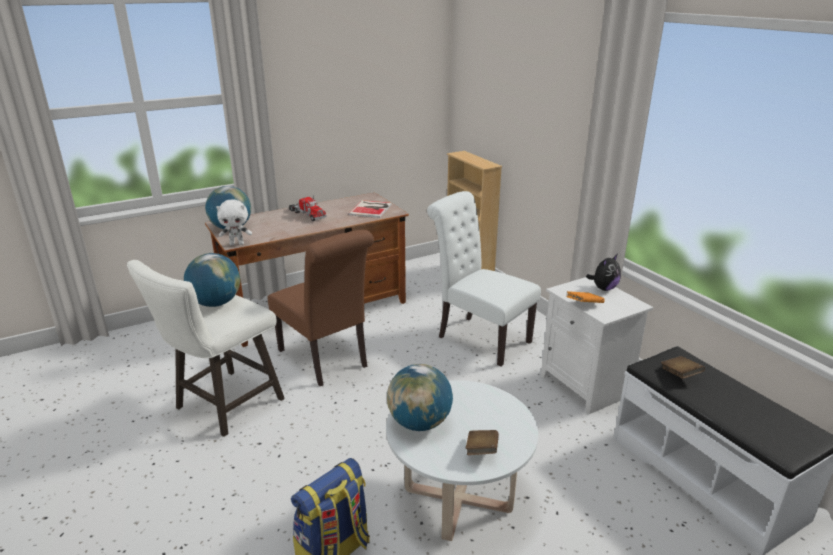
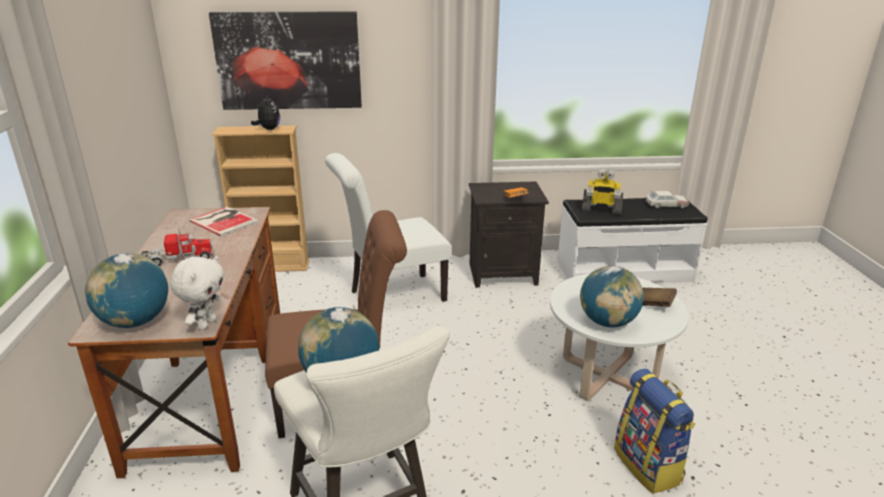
camera: 65 degrees left, 0 degrees up
(508, 109) = (288, 61): none -> picture
(586, 386) = (503, 273): white nightstand -> black nightstand
(603, 288) = (495, 186): plush toy -> plush toy (268, 129)
(680, 375) = (601, 210): brown book -> toy robot
(777, 425) = (665, 205): none -> toy car

